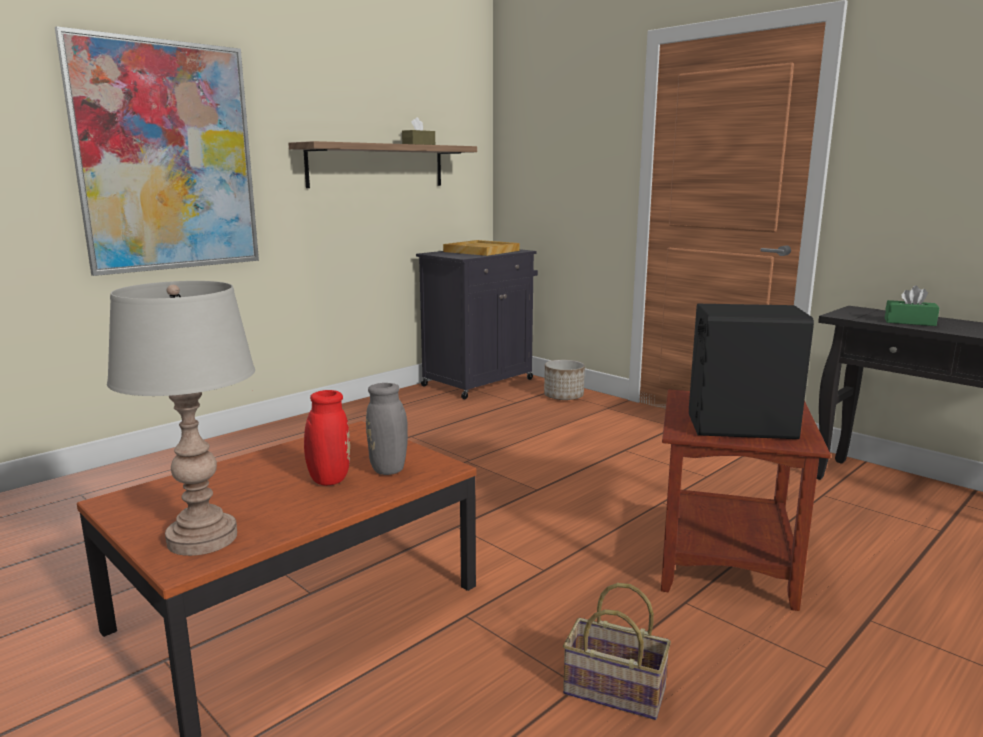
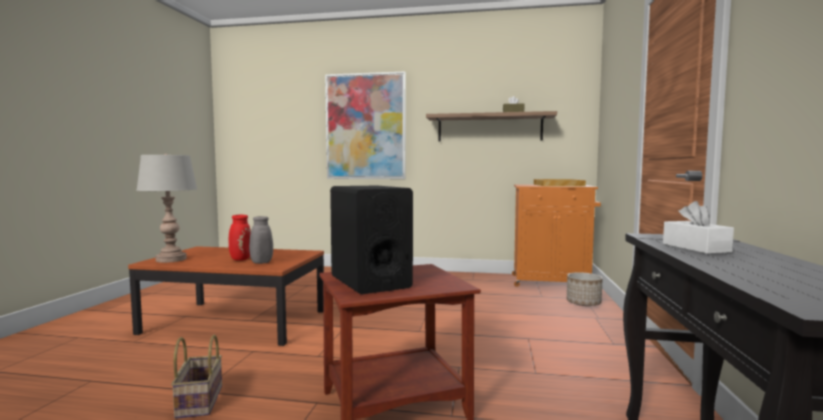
camera: 55 degrees right, 10 degrees down
(479, 382) = (552, 282): black cabinet -> orange cabinet
(909, 322) = (695, 248): green tissue box -> white tissue box

